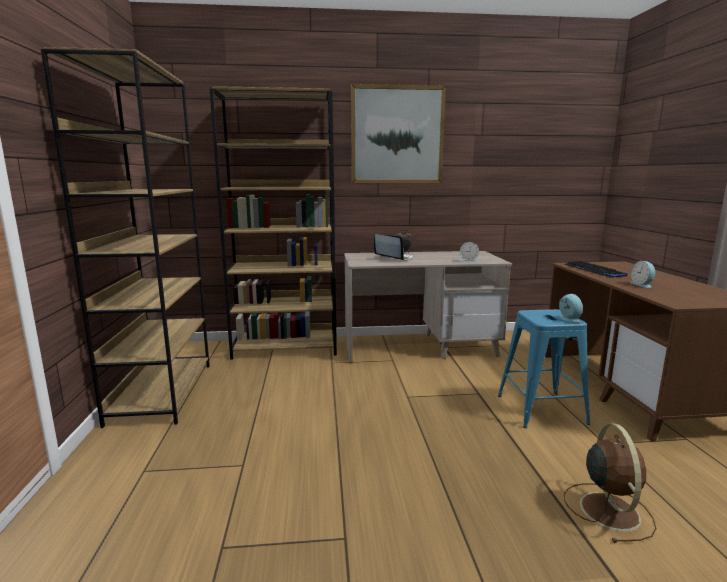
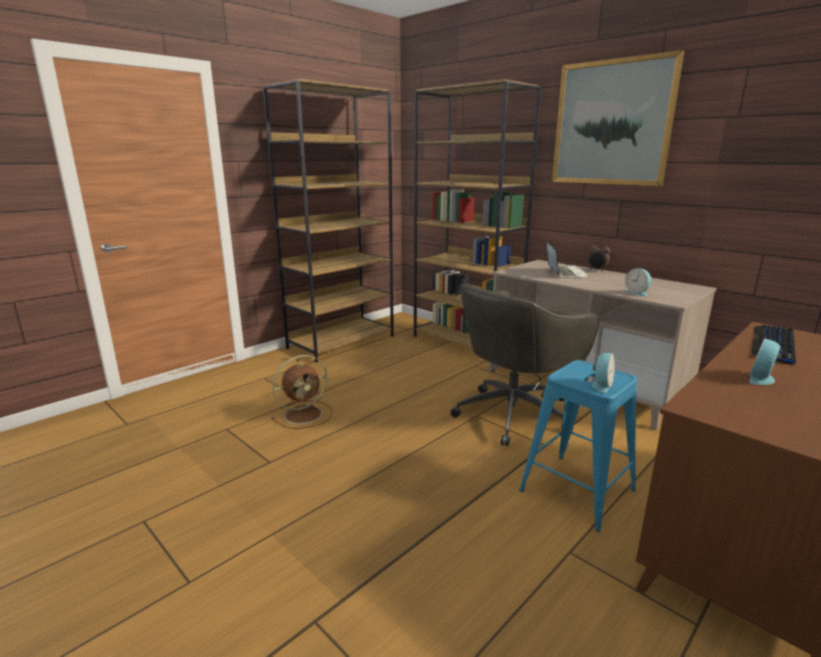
camera: 50 degrees right, 5 degrees up
(424, 383) = (514, 414): none -> grey office chair
(608, 509) = (439, 578): brown fan -> brown fan (305, 414)

